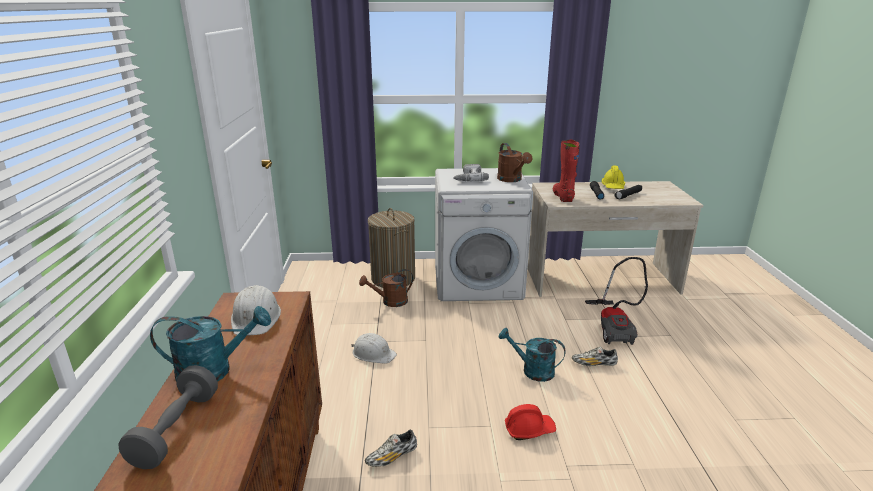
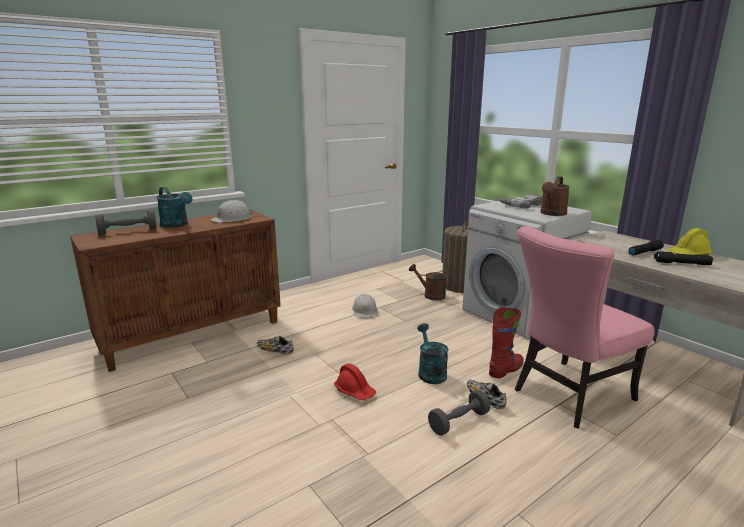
camera: 55 degrees right, 5 degrees down
(563, 196) = (598, 244): red boot -> red boot (506, 370)
(614, 327) = (567, 395): vacuum cleaner -> pink chair
(616, 392) = (458, 422): none -> grey dumbbell

